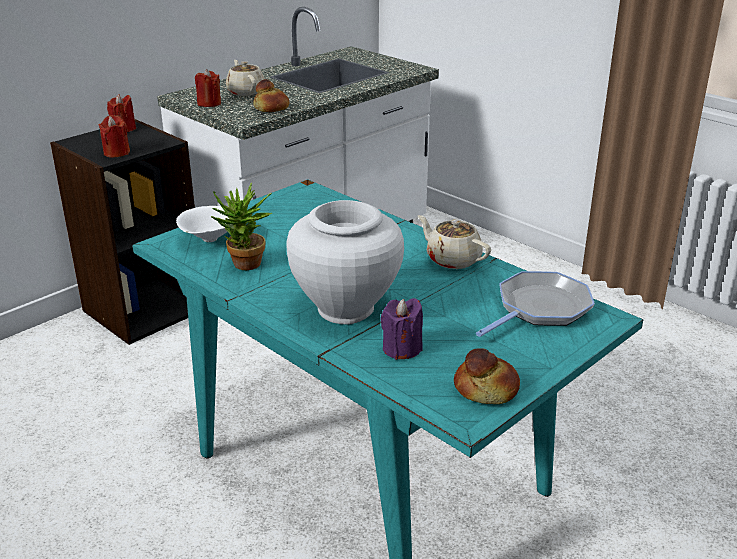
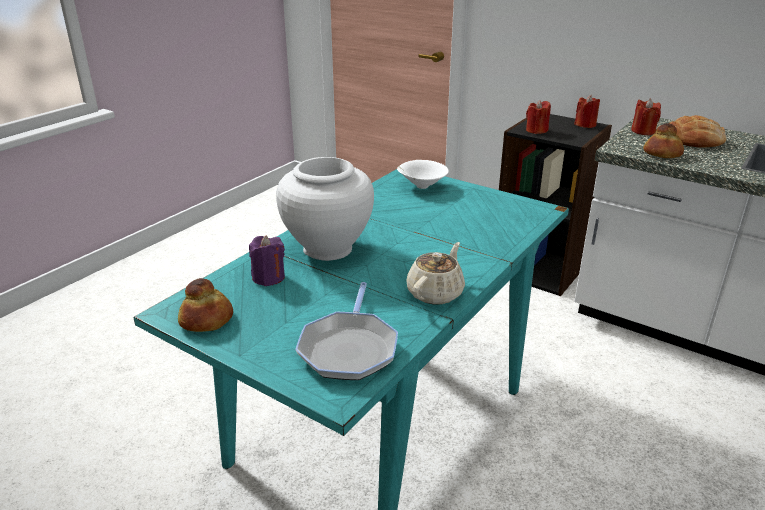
camera: 80 degrees right, 0 degrees up
(244, 266) = (383, 204): potted plant -> none
(246, 92) = (694, 139): beige teapot -> bread
(540, 308) = (349, 348): frying pan -> frying pan turned 60 degrees clockwise

